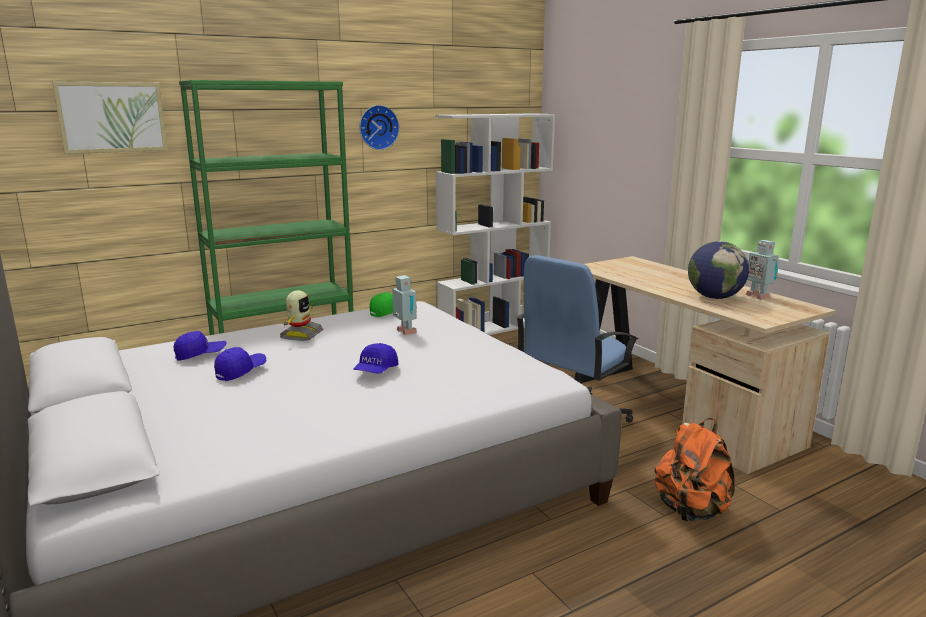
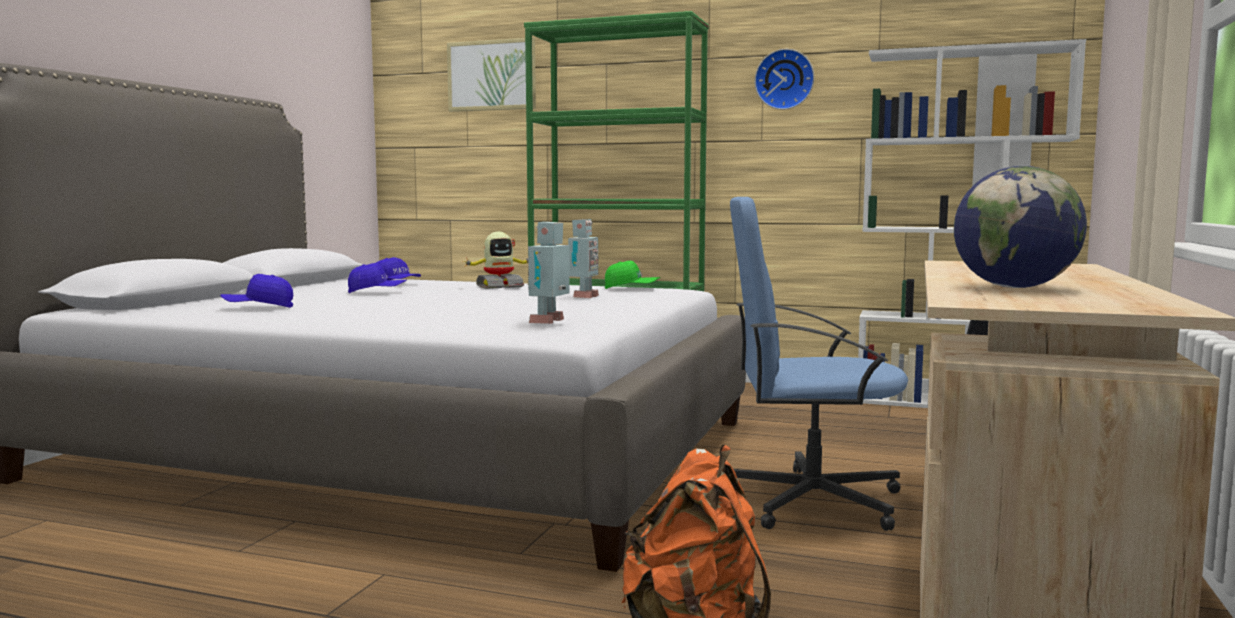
camera: 50 degrees right, 10 degrees down
(376, 371) = (445, 303): blue cap -> blue cap (258, 308)
(758, 296) = (1122, 295): toy robot -> toy robot (550, 322)

